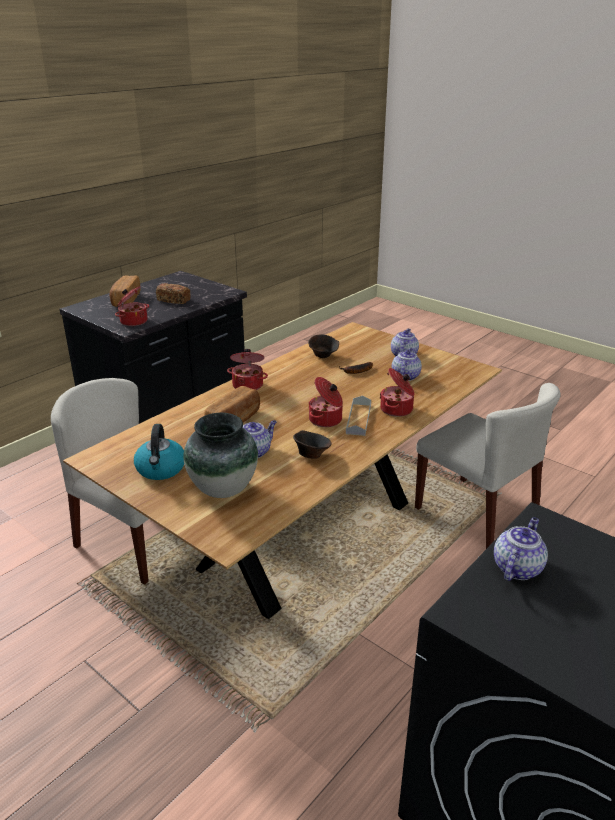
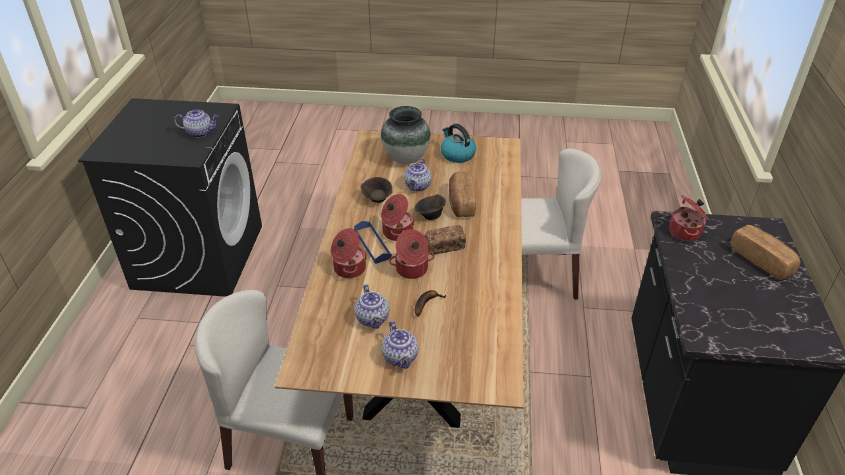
camera: 145 degrees right, 10 degrees up
(174, 300) = (720, 285): bread -> bread (445, 246)
(248, 385) = (499, 240): cooking pot -> cooking pot (412, 270)
(323, 356) = (481, 313): brown bowl -> brown bowl (430, 216)
(358, 419) = (372, 244): grey tray -> blue tray
(517, 567) = (200, 132): teapot -> teapot turned 90 degrees counterclockwise

